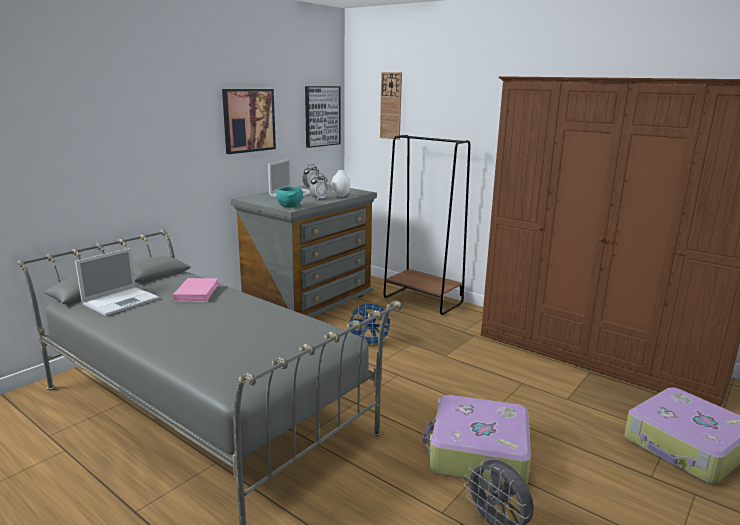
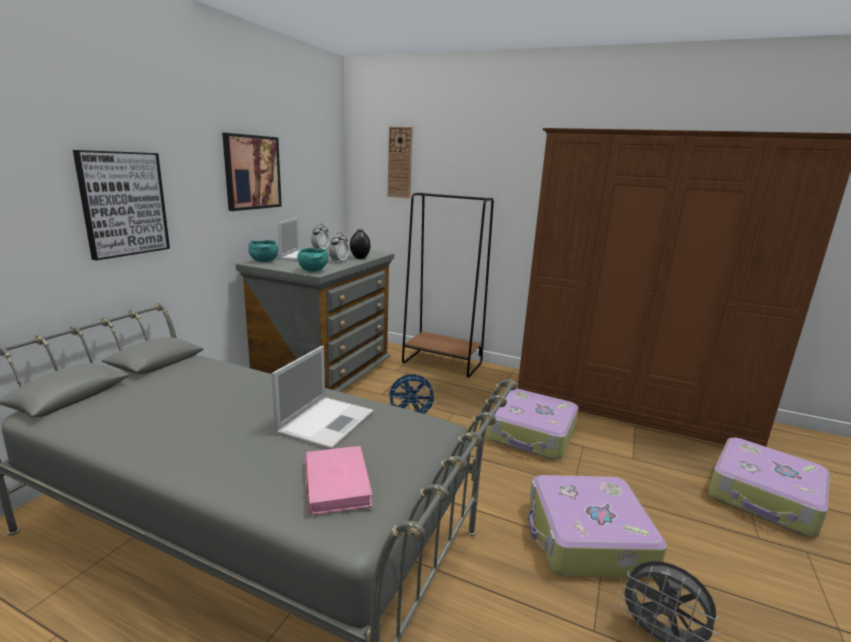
camera: 15 degrees left, 0 degrees up
(122, 301) = (124, 404): laptop -> laptop (327, 421)
(196, 293) = (226, 383): pink book -> pink book (336, 483)
(255, 197) = (264, 261): none -> turquoise bowl
(322, 116) = (324, 172): picture -> picture (123, 204)
(340, 196) = (360, 258): white vase -> black vase
(476, 368) = (531, 434): none -> suitcase

